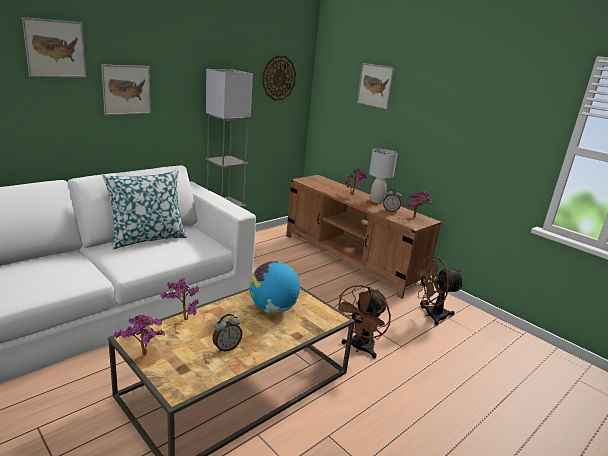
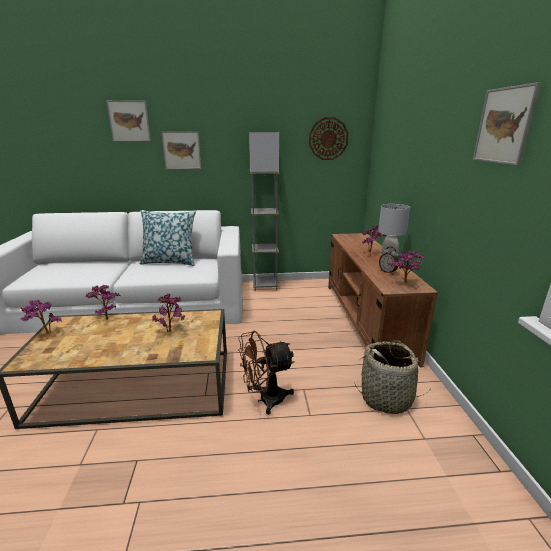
camera: 40 degrees right, 0 degrees up
(226, 347) = (94, 346): alarm clock -> none
(272, 309) = (171, 330): globe -> potted plant
(375, 86) = (405, 136): picture -> picture (504, 125)
(431, 315) = (387, 398): brown fan -> basket

